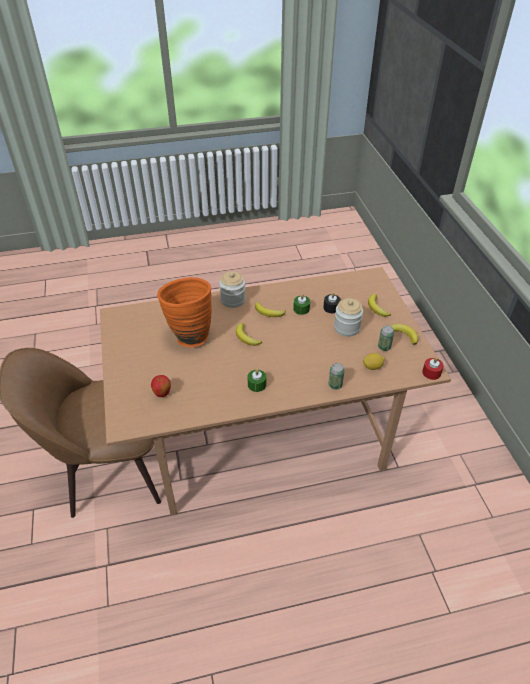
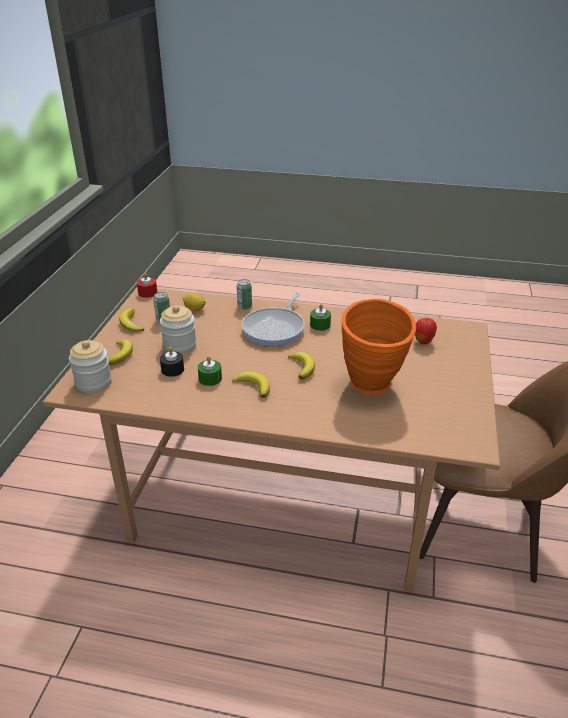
camera: 155 degrees left, 10 degrees down
(233, 300) = (290, 416): jar -> jar (93, 382)
(290, 368) = (275, 328): none -> frying pan

